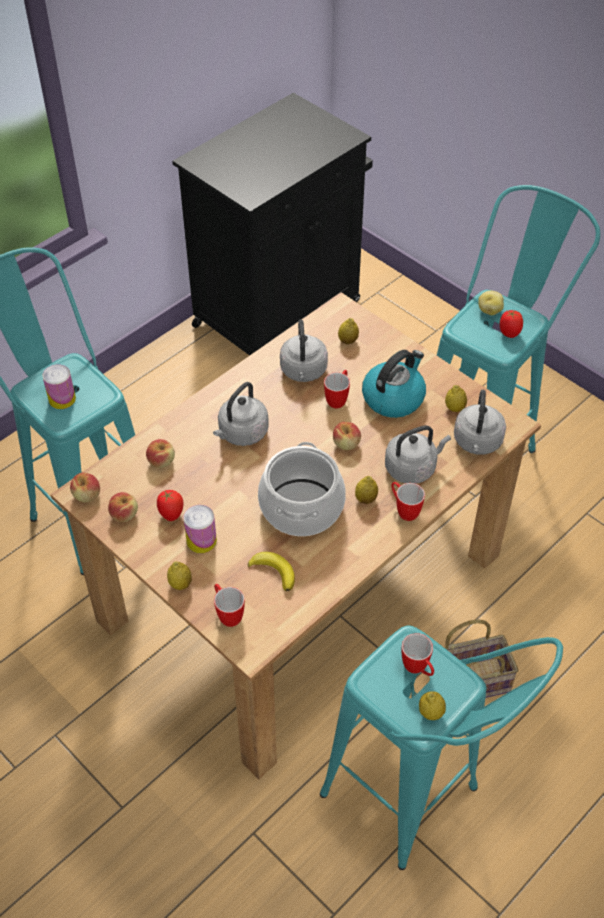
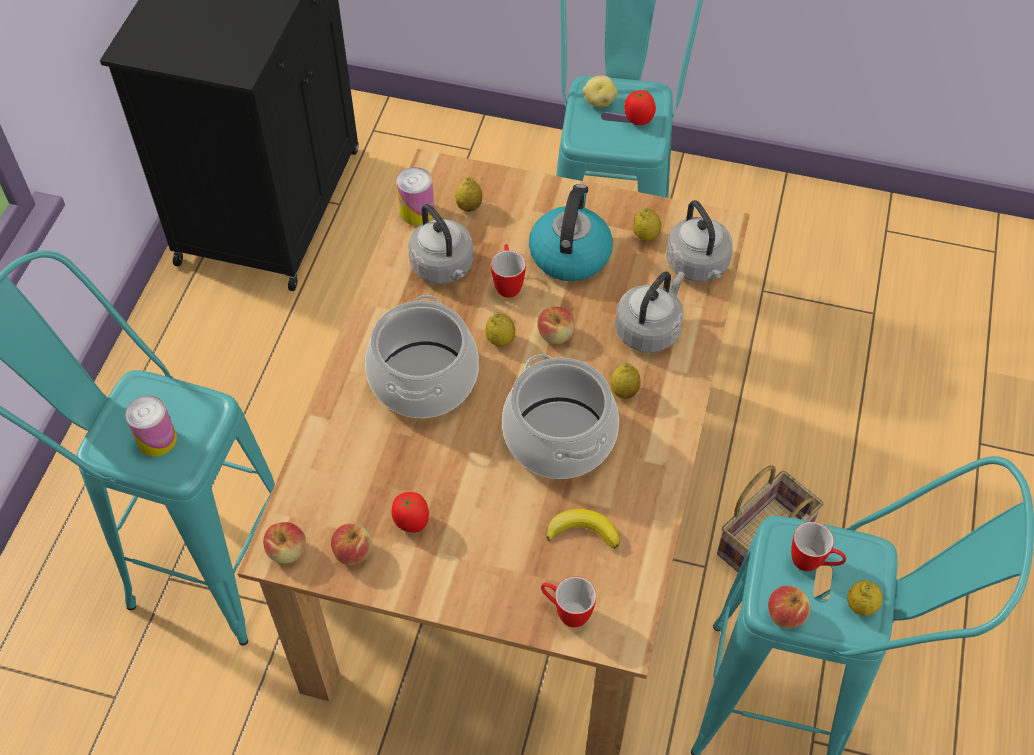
camera: 30 degrees left, 5 degrees up
(161, 461) = (350, 461): apple -> apple (785, 614)
(180, 584) = (484, 604): lemon -> lemon (500, 340)
(201, 540) = (471, 537): can -> can (417, 212)
(241, 434) = (424, 380): grey kettle -> cooking pot
(404, 510) = (675, 384): mug -> none

